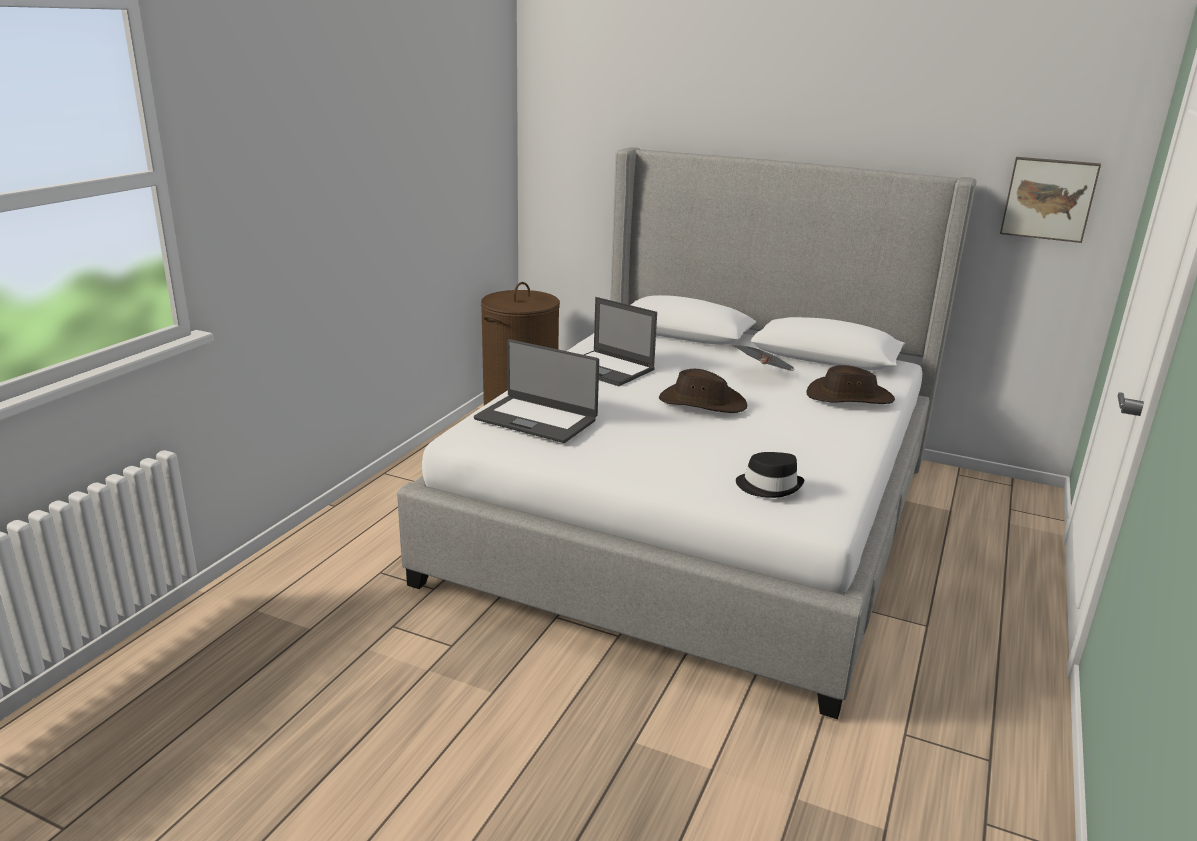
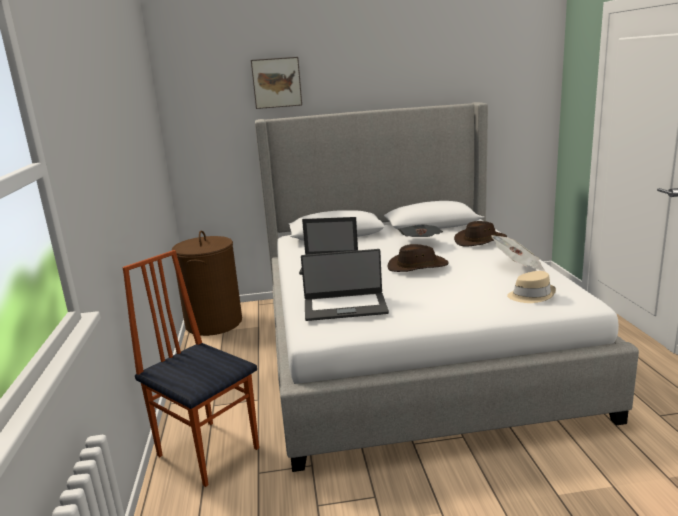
camera: 30 degrees left, 5 degrees down
(364, 532) = (209, 450): none -> chair
(769, 486) = (531, 295): black hat -> beige hat
(830, 447) = (518, 266): none -> newspaper
(1048, 198) = (516, 107): picture -> picture (276, 82)

